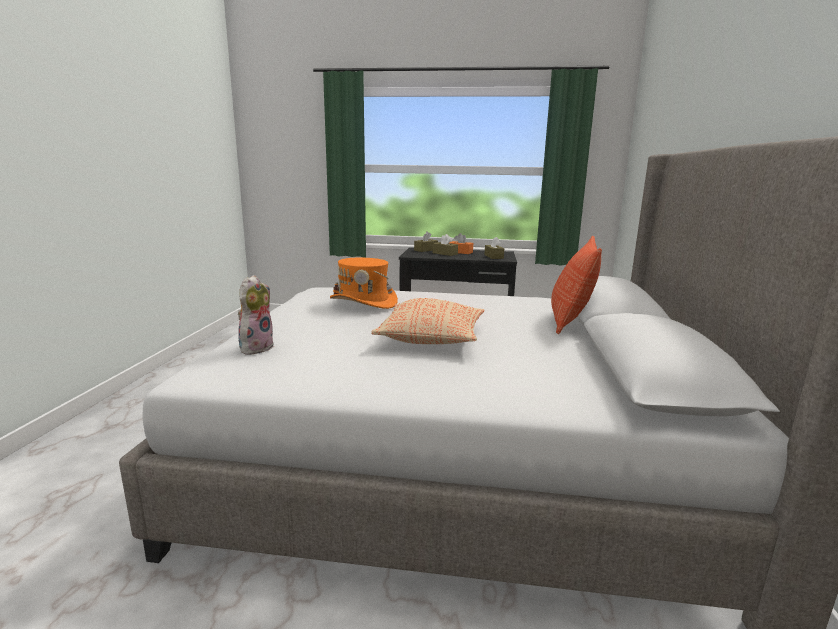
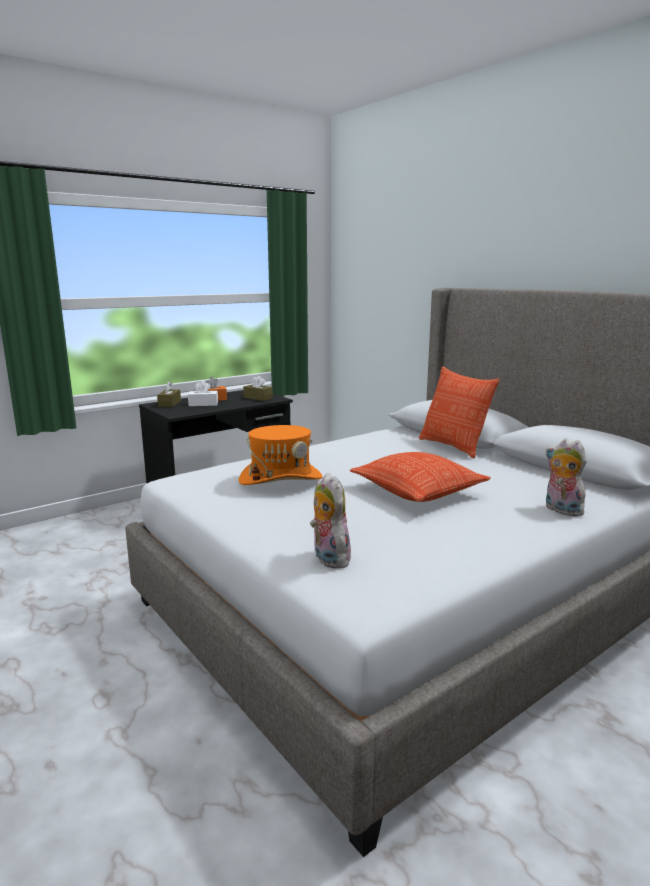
camera: 45 degrees left, 0 degrees up
(431, 338) = (418, 492): beige pillow -> orange pillow
(445, 253) = (203, 404): brown tissue box -> white tissue box
(508, 392) = (561, 510): none -> plush toy

